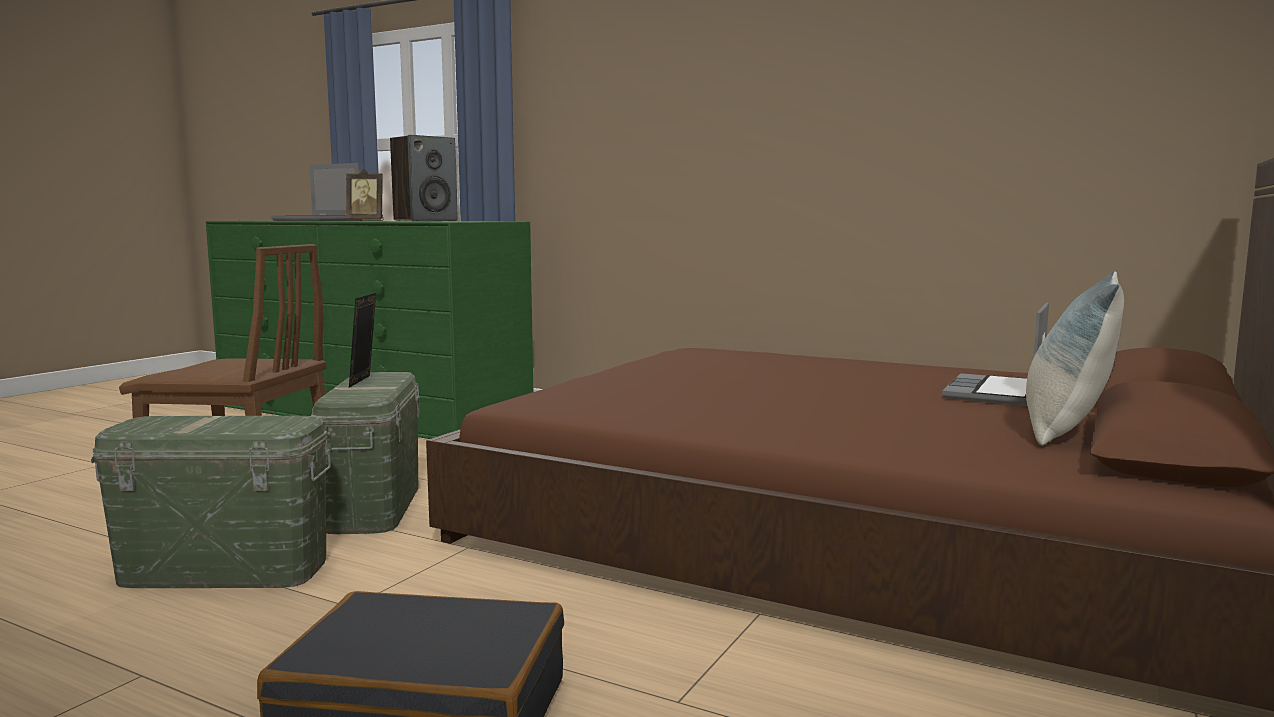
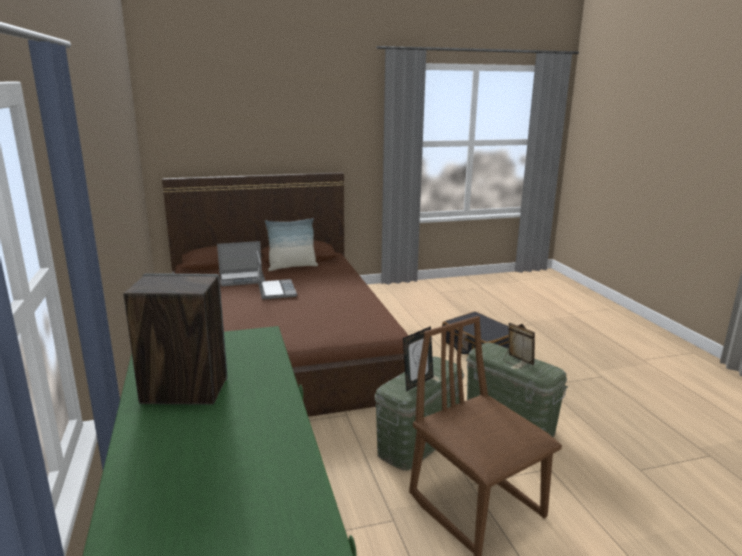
camera: 135 degrees left, 10 degrees up
(319, 220) = (258, 475): laptop -> laptop (275, 290)
(367, 221) = (239, 418): picture frame -> picture frame (517, 362)

